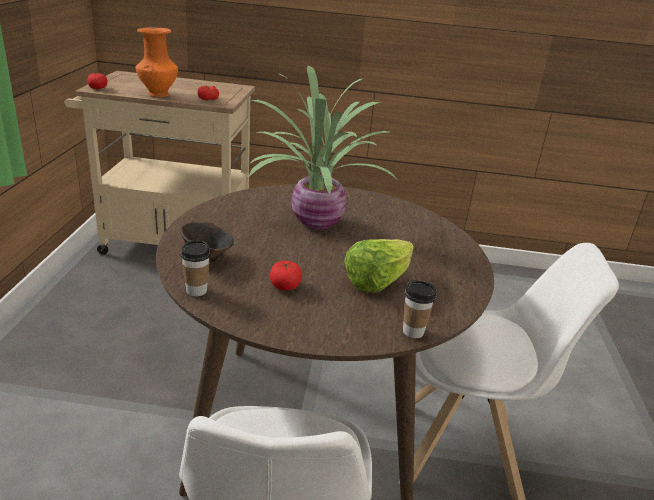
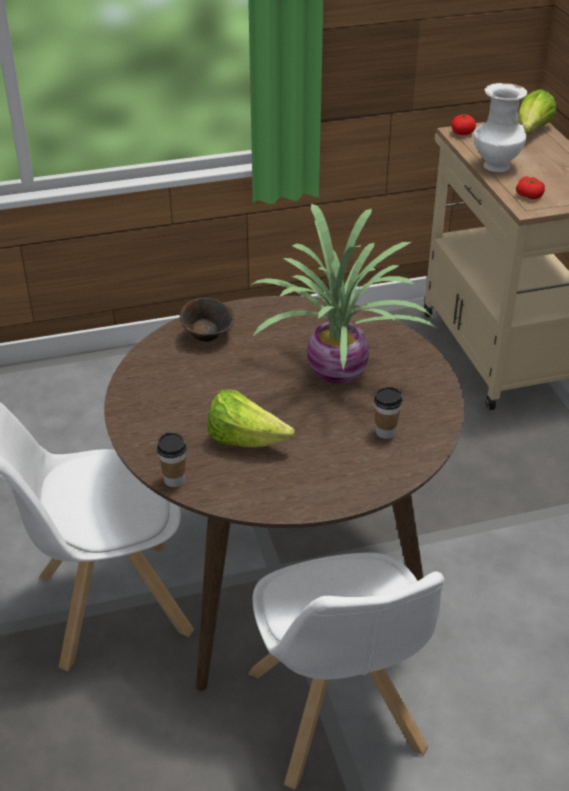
camera: 70 degrees right, 10 degrees up
(132, 77) = (532, 131): none -> lettuce
(158, 95) = (495, 166): orange vase -> white vase
(196, 290) = (153, 349): cup -> cup (385, 432)
(285, 286) = (195, 390): tomato -> none

